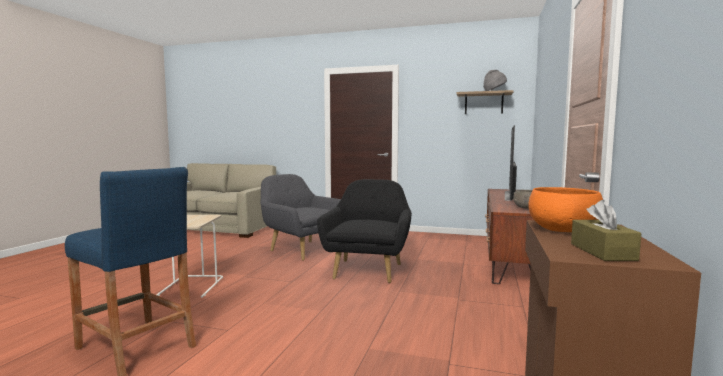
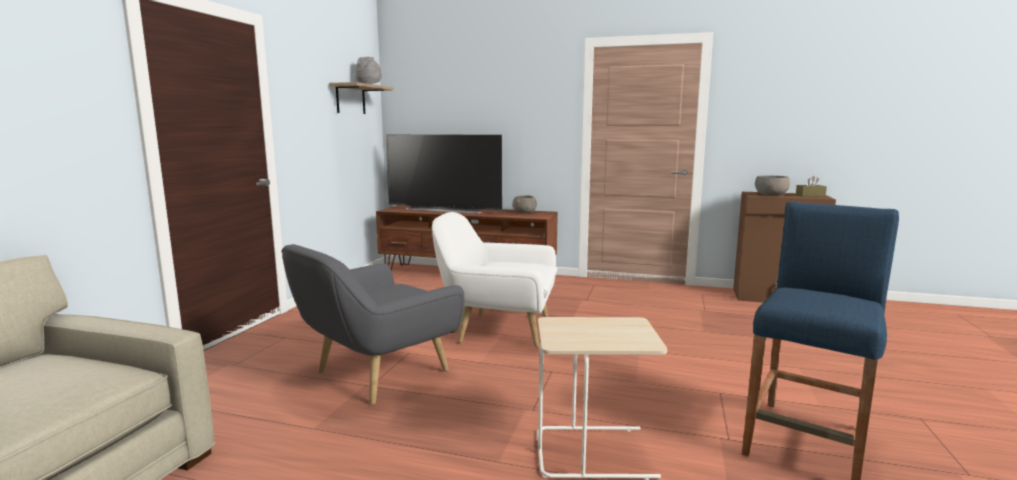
camera: 90 degrees left, 5 degrees up
(368, 269) = (498, 330): black armchair -> white armchair
(562, 230) = (771, 195): orange bowl -> grey bowl

